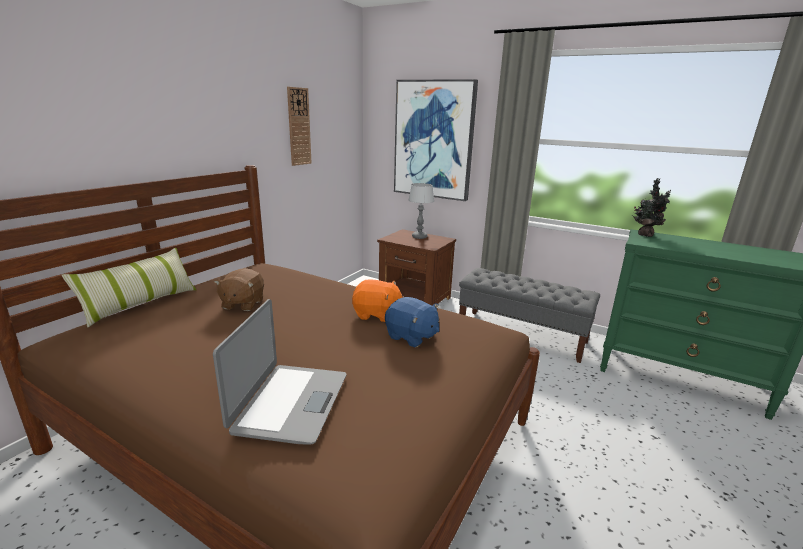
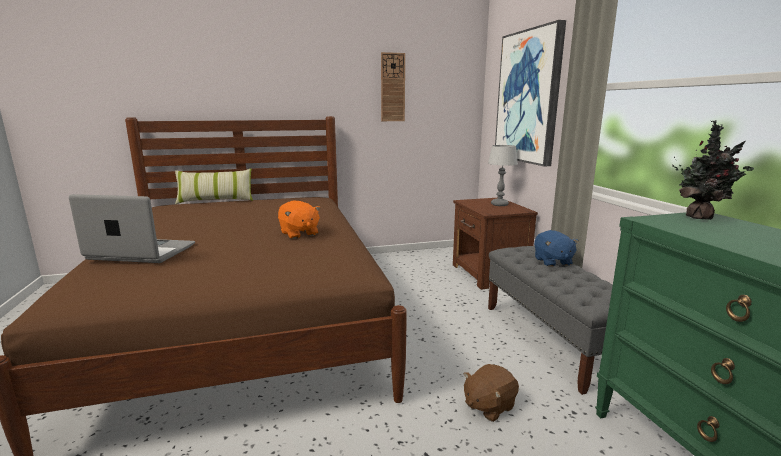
camera: 45 degrees right, 5 degrees down
(242, 304) = (249, 210): brown plush toy -> brown plush toy (488, 406)
(290, 403) = (141, 252): laptop -> laptop turned 135 degrees counterclockwise
(411, 337) = (281, 250): blue plush toy -> blue plush toy (552, 261)

